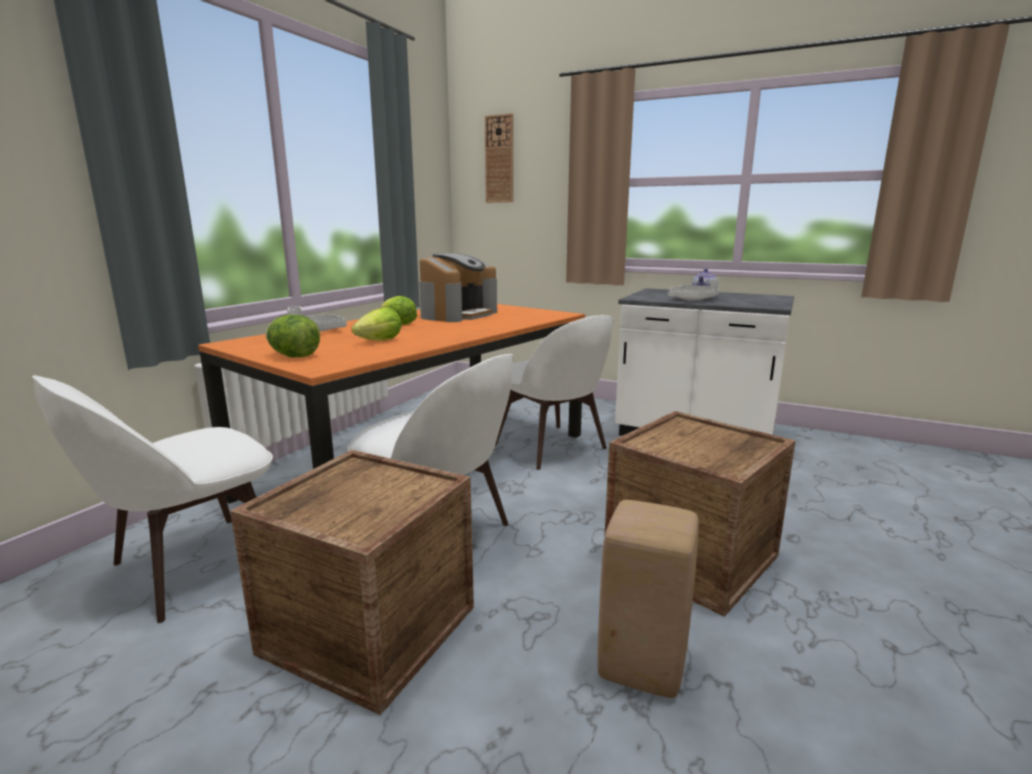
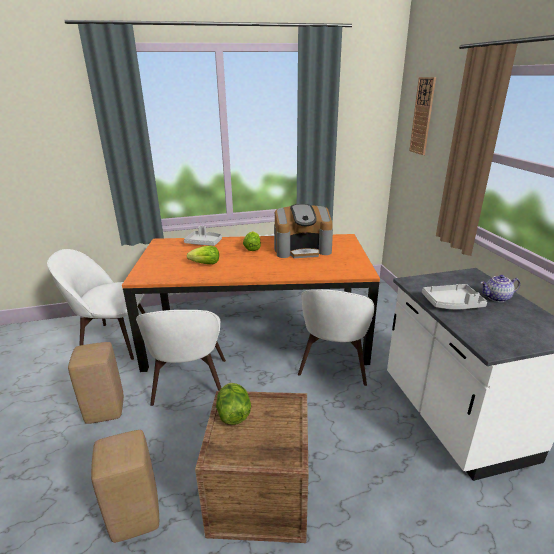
camera: 50 degrees right, 10 degrees up
(294, 356) = (153, 263): lettuce -> lettuce (233, 414)
(369, 629) = (106, 410): crate -> beige stool

